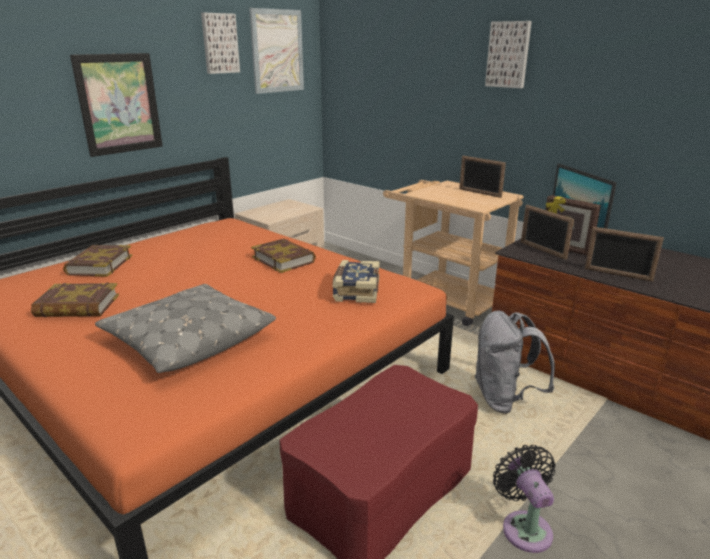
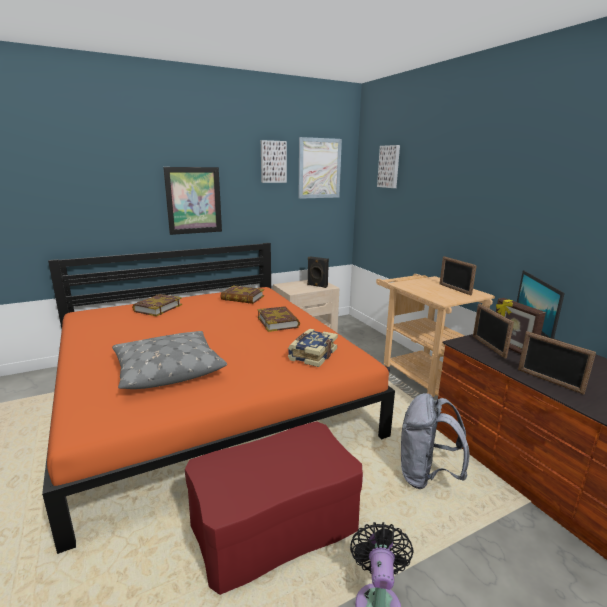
camera: 20 degrees right, 5 degrees down
(77, 306) = (123, 333): book -> book (242, 298)
(294, 209) = (317, 286): none -> black speaker
(508, 54) = (489, 173): picture -> picture (389, 166)

